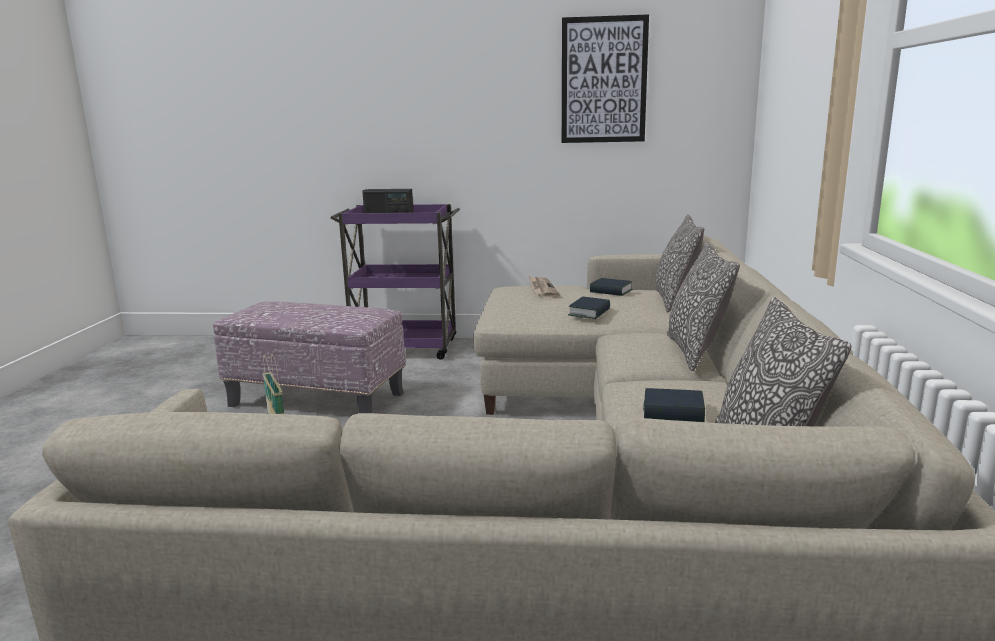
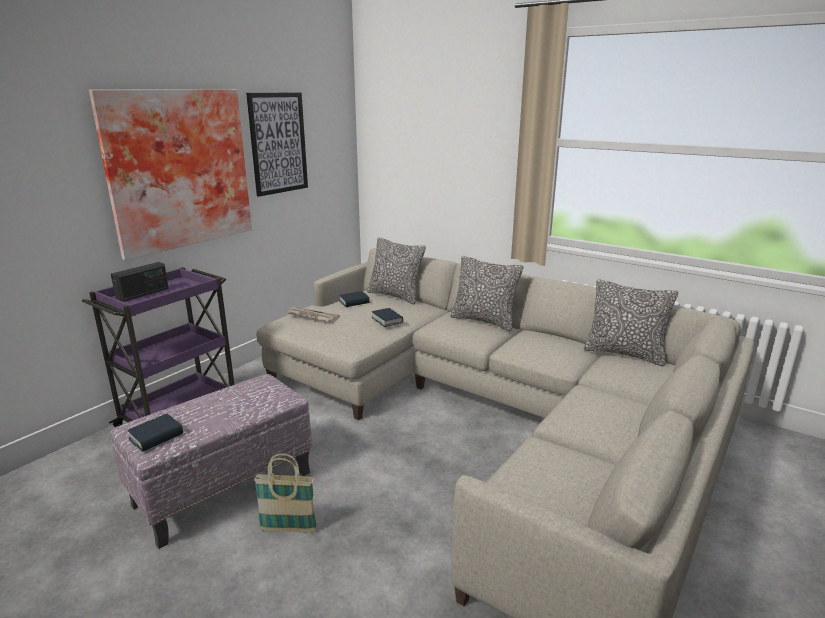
camera: 60 degrees left, 5 degrees up
(462, 101) = (177, 169): none -> picture
(673, 412) = (563, 352): book -> book (156, 437)

